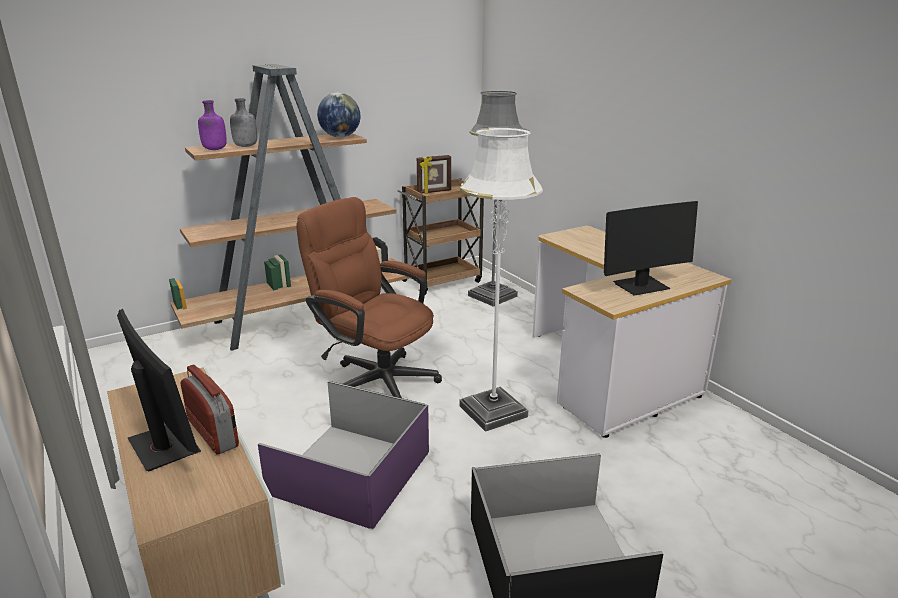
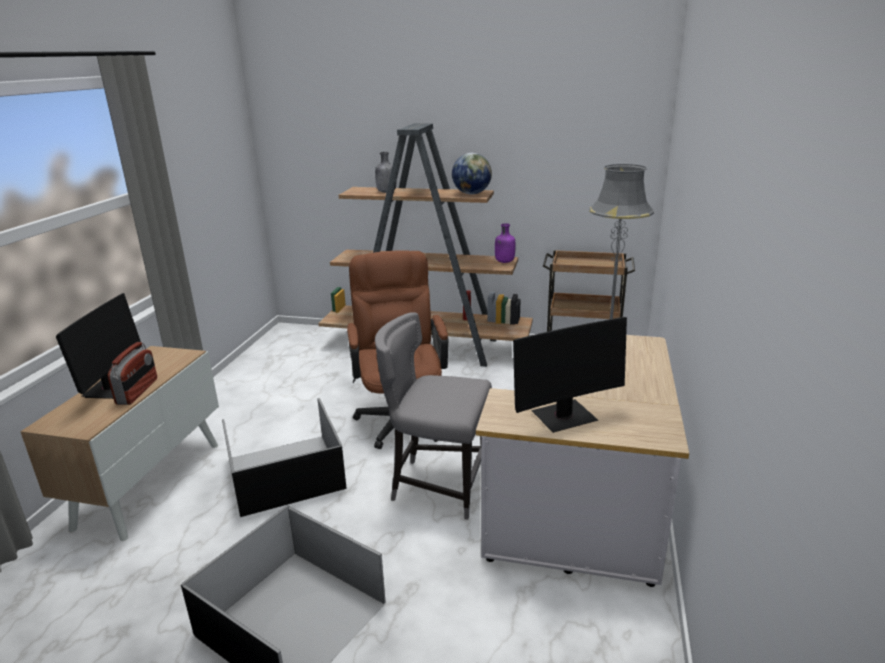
camera: 45 degrees right, 0 degrees up
(214, 149) = (361, 191): purple bottle -> purple bottle (504, 262)
(351, 471) = (287, 473): purple storage box -> black storage box
(434, 192) = (581, 262): picture frame -> none
(493, 411) = (437, 485): white floor lamp -> grey chair
(641, 286) = (564, 417): monitor -> monitor turned 45 degrees counterclockwise

